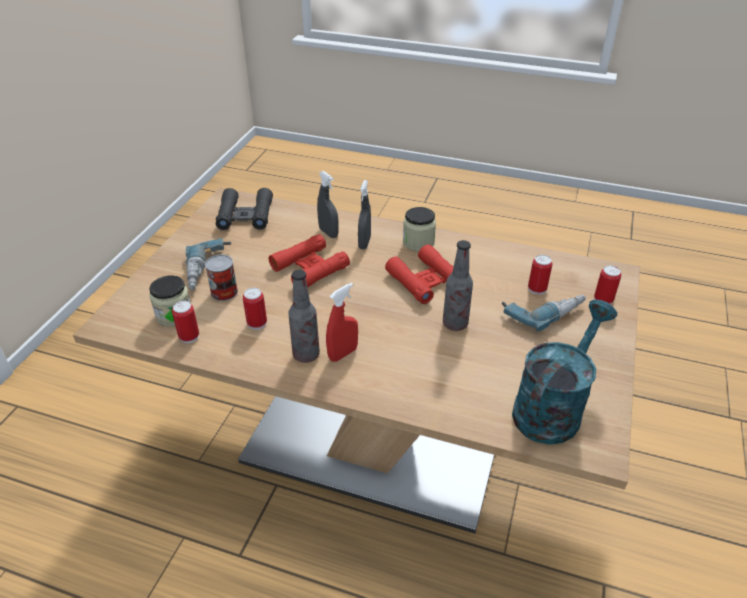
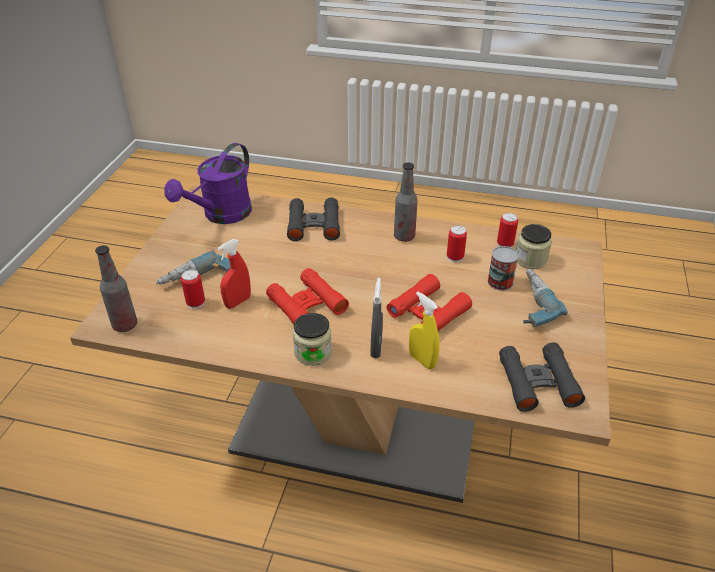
camera: 175 degrees right, 0 degrees up
(328, 233) = (422, 360): grey spray bottle -> yellow spray bottle
(343, 354) = (375, 239): red spray bottle -> red spray bottle (238, 302)
(420, 381) = (314, 225): none -> black binoculars
(455, 324) = (282, 266): bottle -> bottle (125, 325)
(552, 407) = (221, 215): turquoise watering can -> purple watering can
(603, 300) = (135, 295): can -> none

